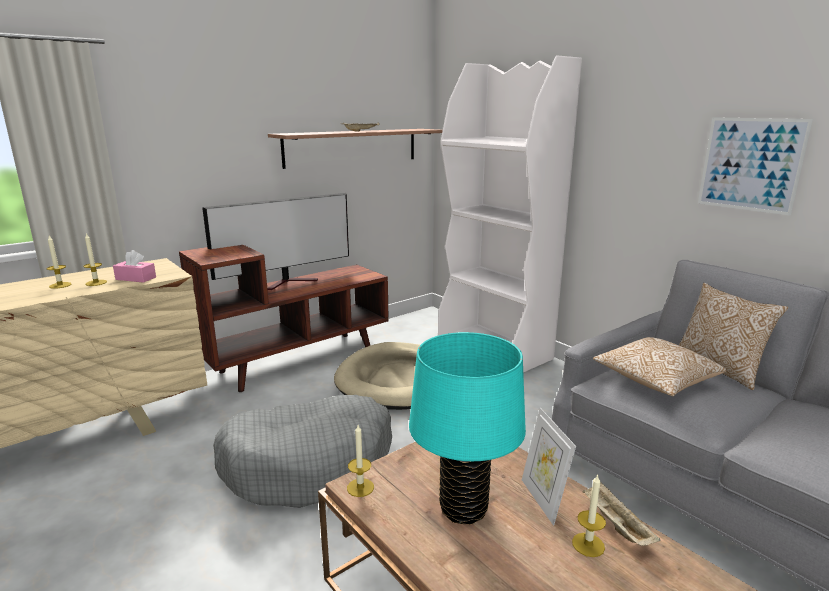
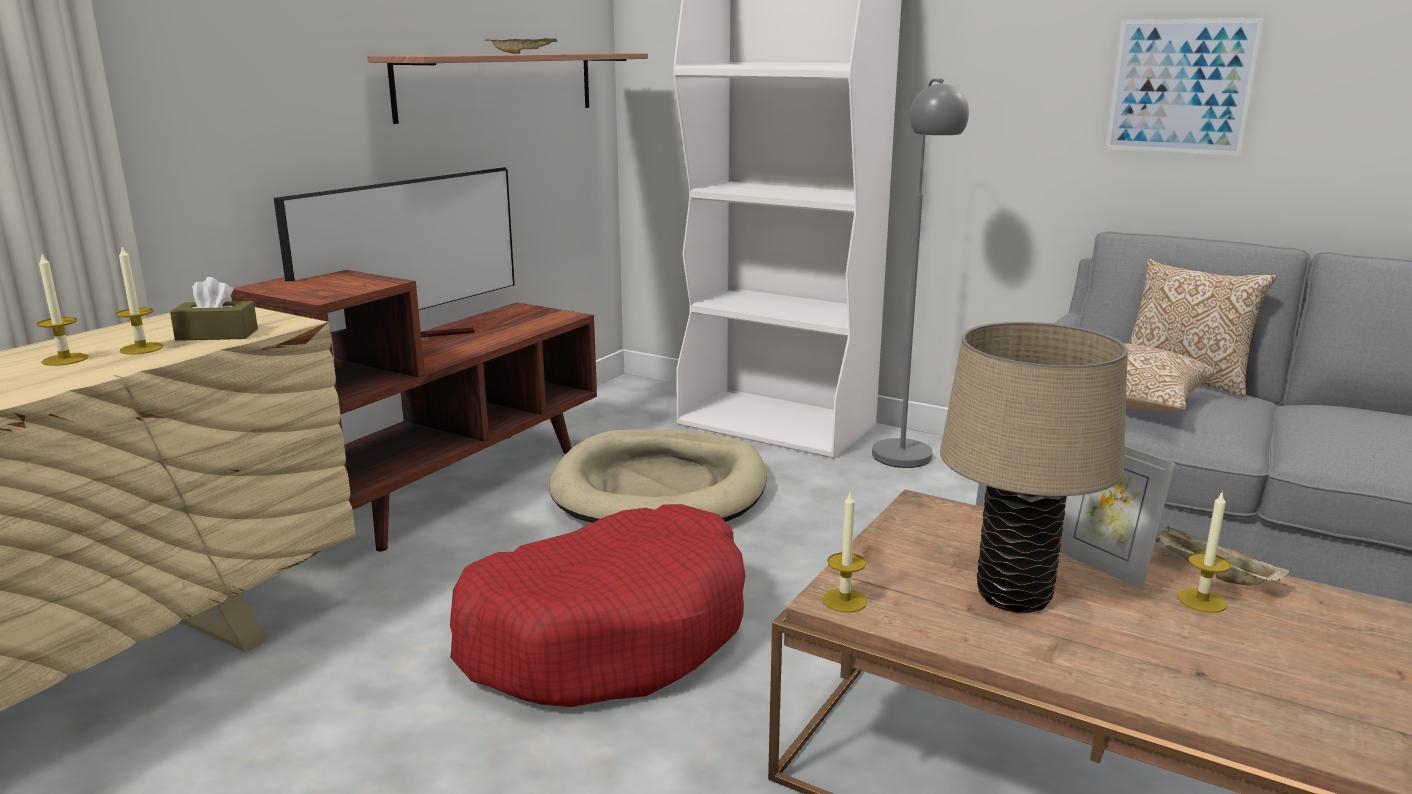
camera: 20 degrees left, 0 degrees up
(136, 278) = (217, 335): pink tissue box -> brown tissue box
(309, 464) = (607, 633): grey dog bed -> red dog bed
(463, 509) = (1013, 596): turquoise table lamp -> beige table lamp
(554, 388) = (906, 464): none -> grey floor lamp

